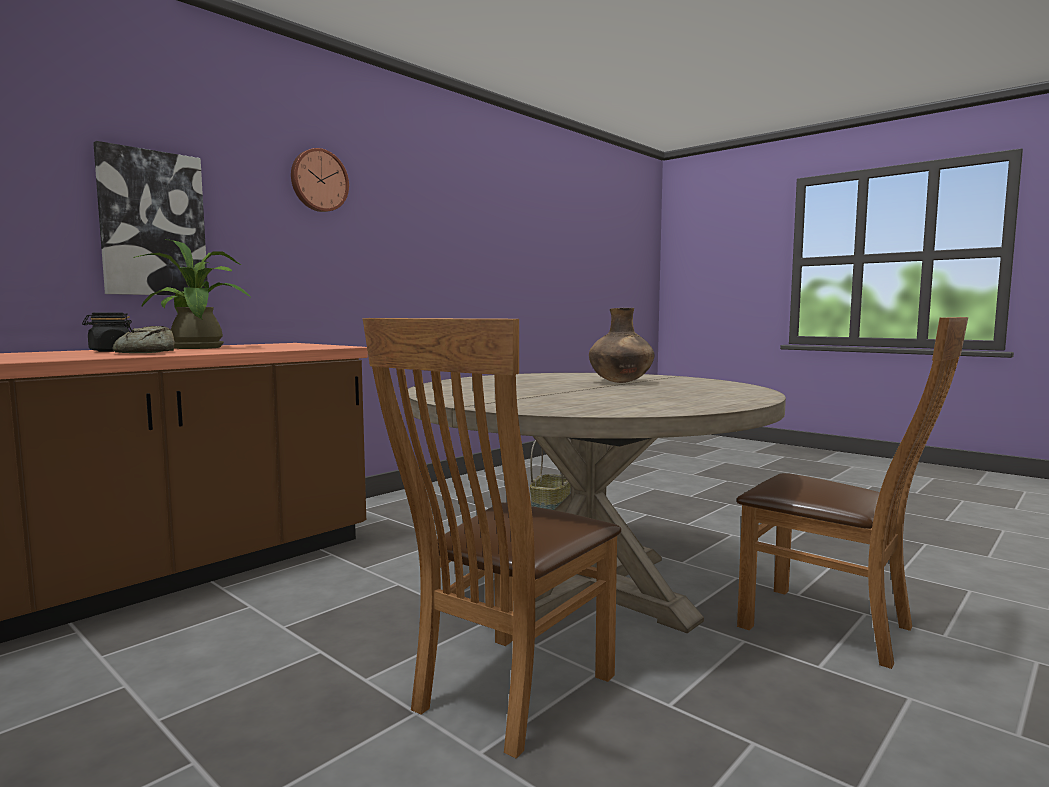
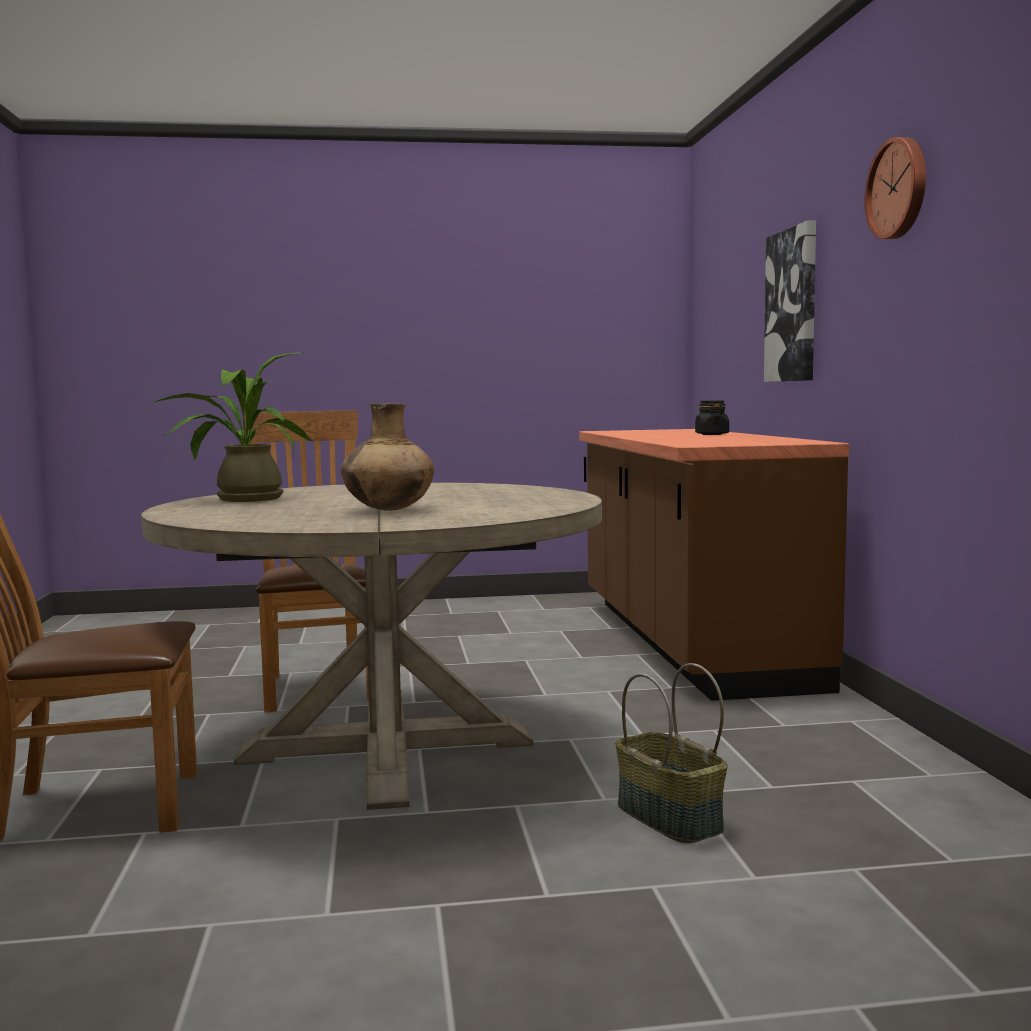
camera: 130 degrees right, 0 degrees up
(146, 353) = (664, 436): bread -> none
(199, 348) = (731, 437): potted plant -> potted plant (241, 499)

